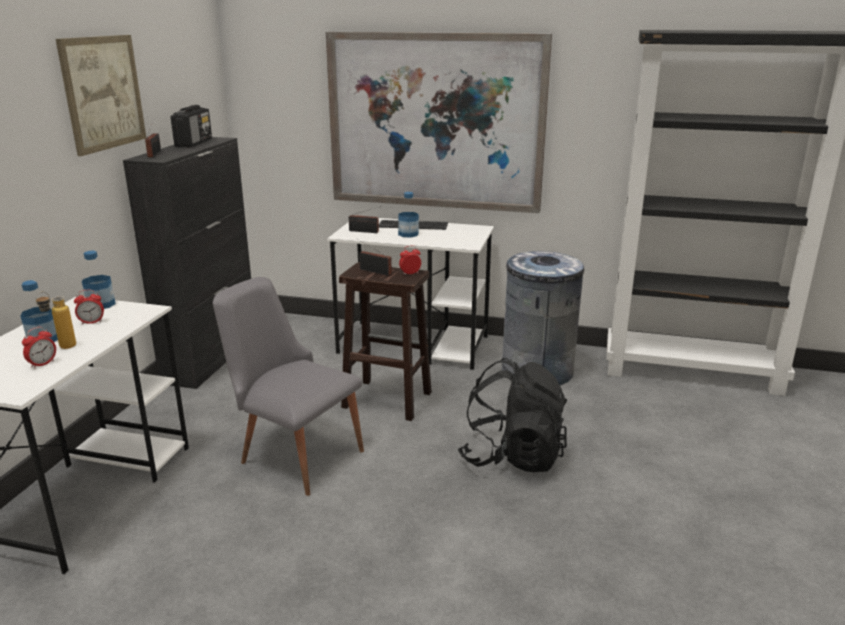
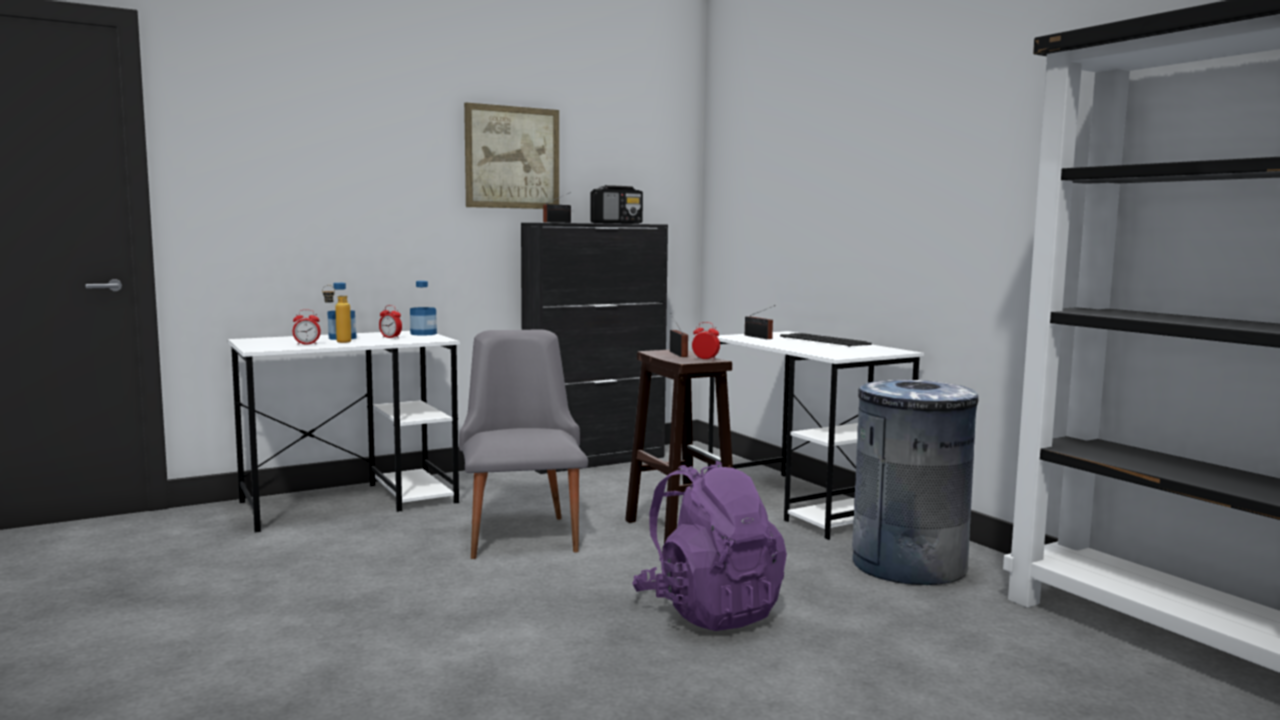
camera: 45 degrees right, 15 degrees down
(408, 234) = (797, 343): bottle -> none
(436, 122) = (871, 208): picture -> none
(512, 456) = (708, 610): black backpack -> purple backpack

